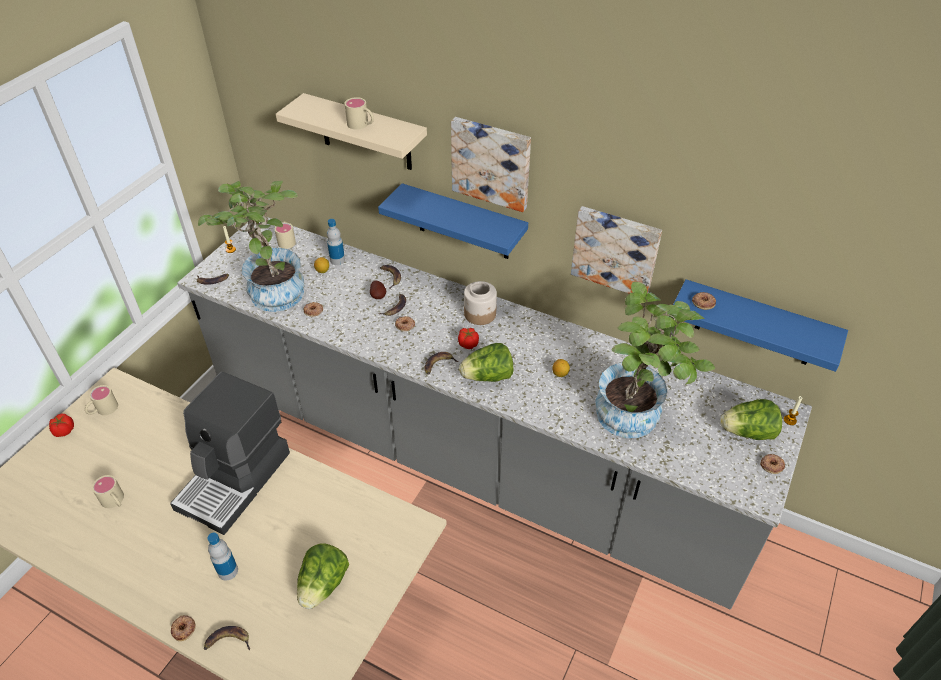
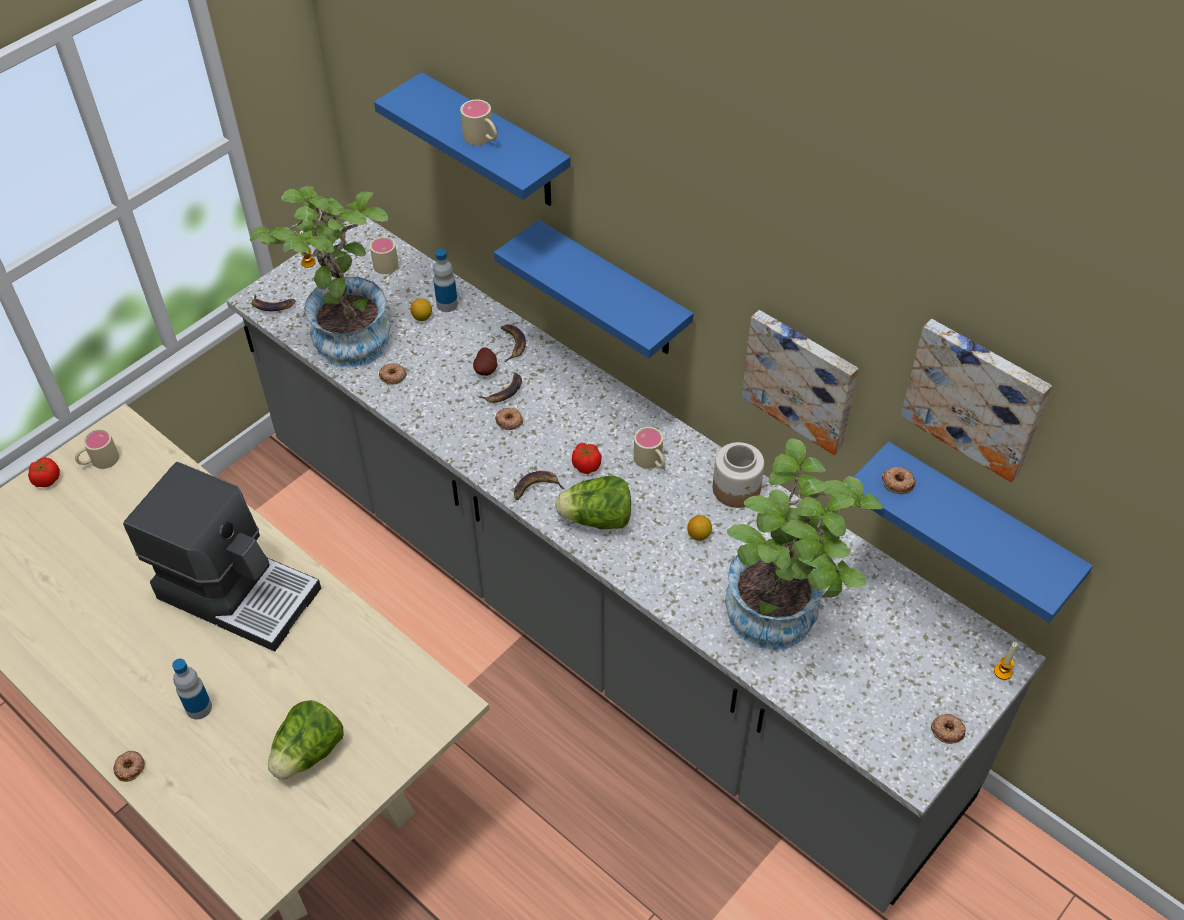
camera: 15 degrees right, 5 degrees up
(115, 501) = (86, 587): beige mug -> beige mug (651, 462)
(228, 641) = (177, 795): banana -> none
(236, 480) = (238, 591): coffee machine -> coffee machine turned 105 degrees counterclockwise
(365, 133) = (496, 143): beige shelf -> blue shelf
(480, 314) = (618, 424): jar -> jar (737, 489)
(492, 162) = (649, 223): picture -> picture (976, 396)
(747, 432) = (933, 676): lettuce -> none

